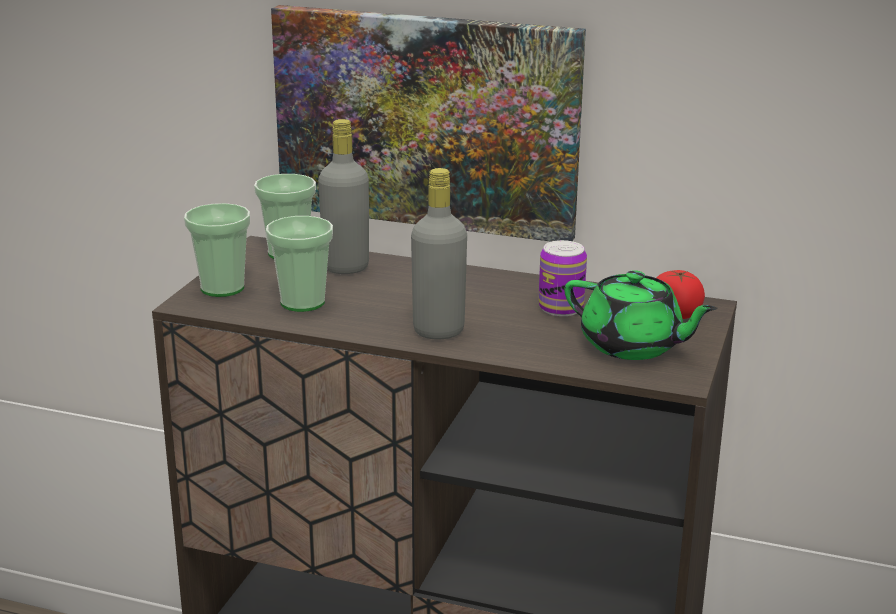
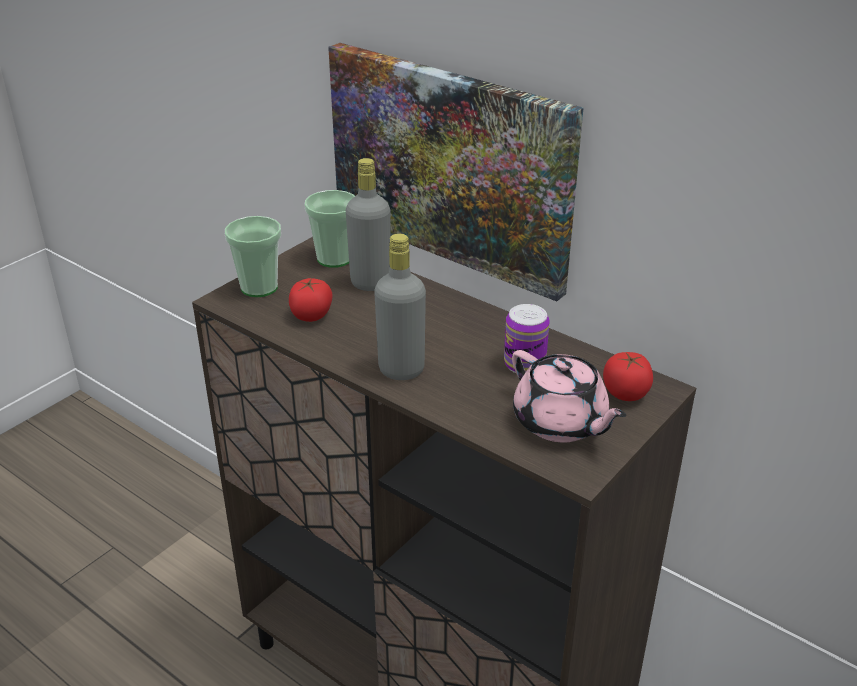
camera: 20 degrees right, 10 degrees up
(302, 302) = (311, 315): cup -> tomato
(632, 346) = (560, 423): green teapot -> pink teapot

